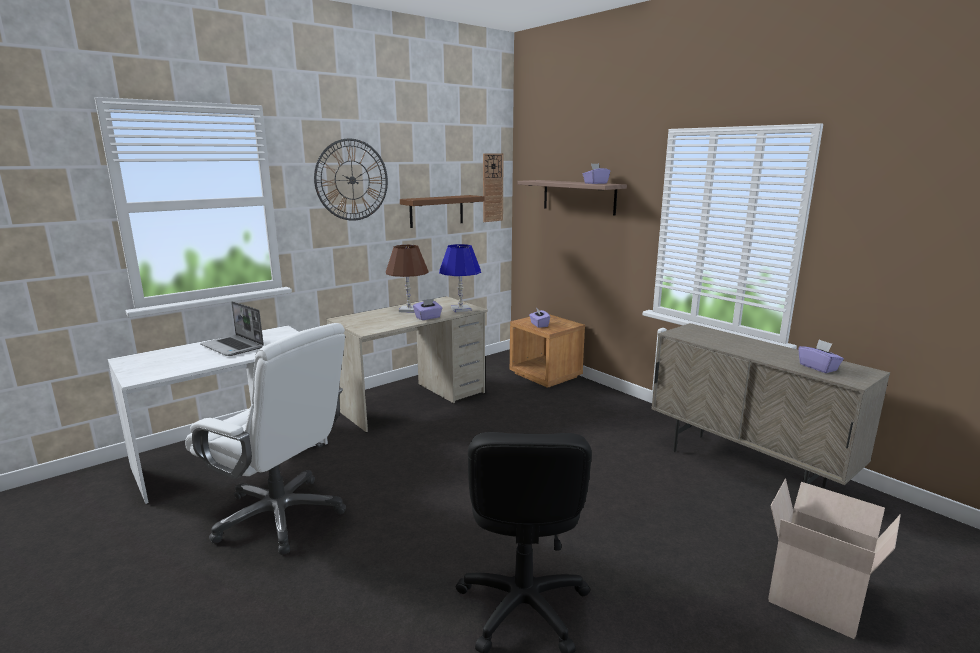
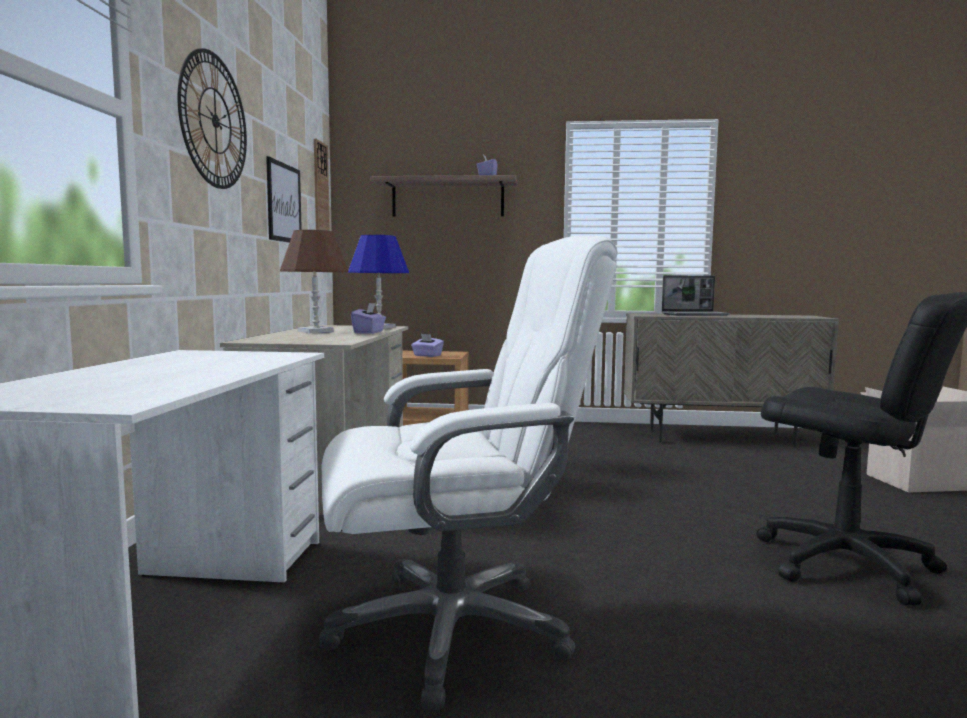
camera: 45 degrees left, 10 degrees down
(233, 347) = (174, 366): laptop -> laptop (695, 315)
(436, 211) = (284, 203): brown shelf -> picture
(818, 367) = (782, 316): purple tissue box -> none

